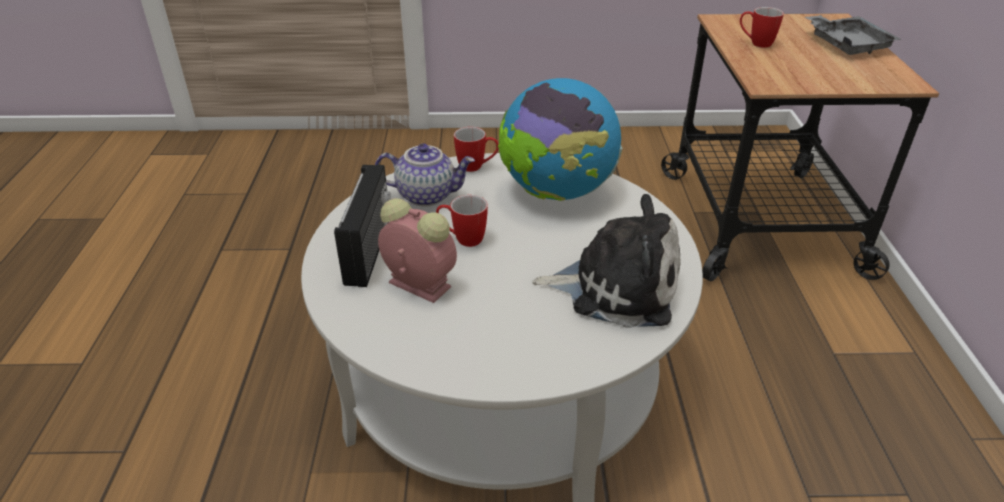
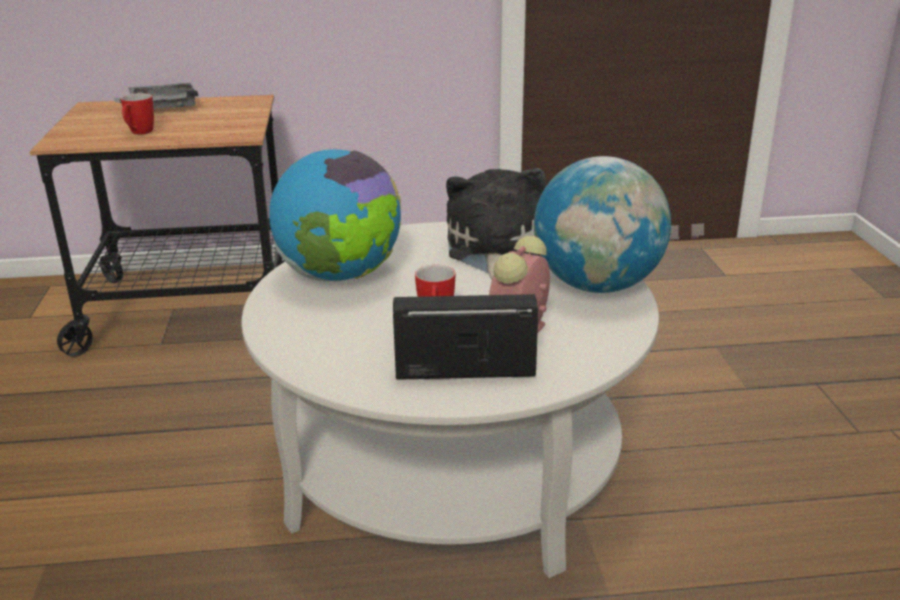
camera: 95 degrees left, 10 degrees down
(427, 195) = (344, 347): teapot -> none
(477, 167) = (279, 321): mug -> none
(512, 354) = (597, 286): none -> globe

